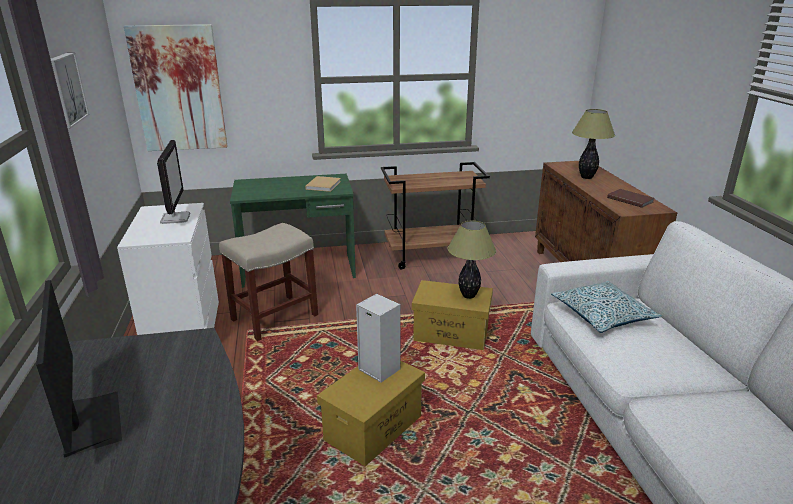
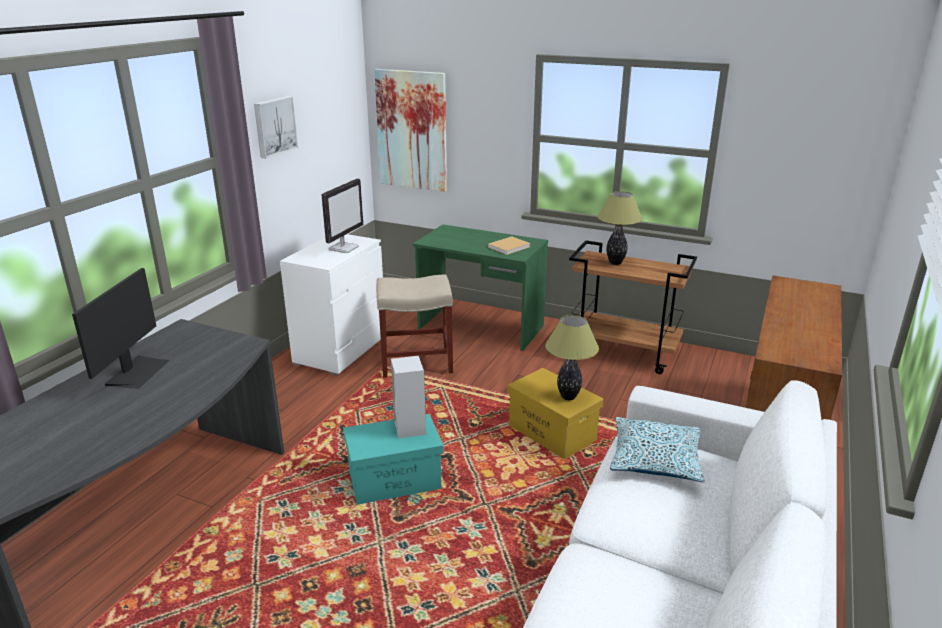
camera: 35 degrees right, 0 degrees up
(373, 427) = (395, 480): yellow storage box -> turquoise storage box
(586, 177) = (796, 305): table lamp -> table lamp (615, 263)
(630, 199) = (805, 344): brown book -> none

